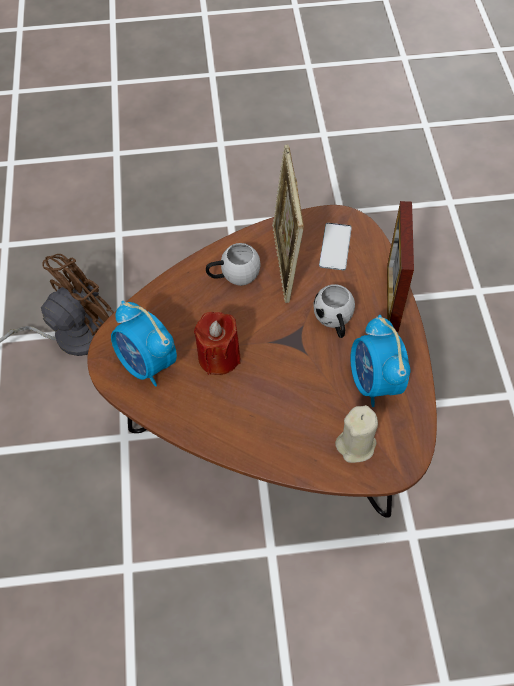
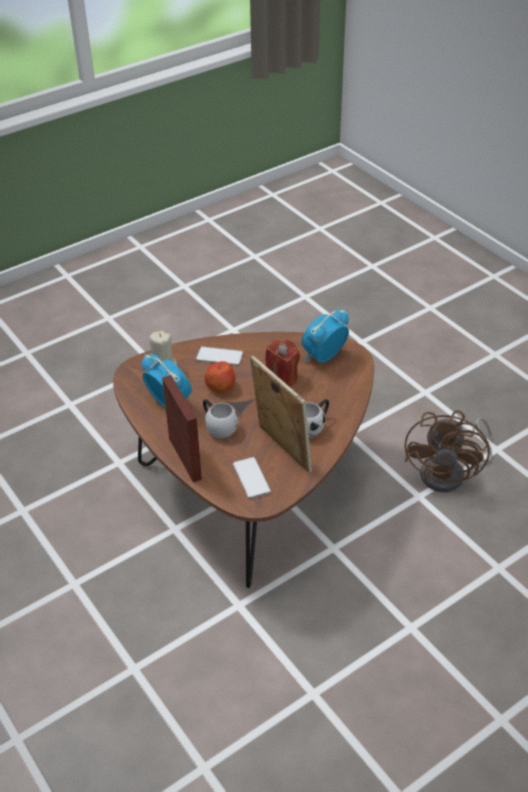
camera: 150 degrees right, 15 degrees down
(147, 364) = (323, 357): alarm clock -> alarm clock turned 60 degrees counterclockwise
(272, 431) = (219, 356): none -> phone
(299, 378) = (220, 386): none -> apple

